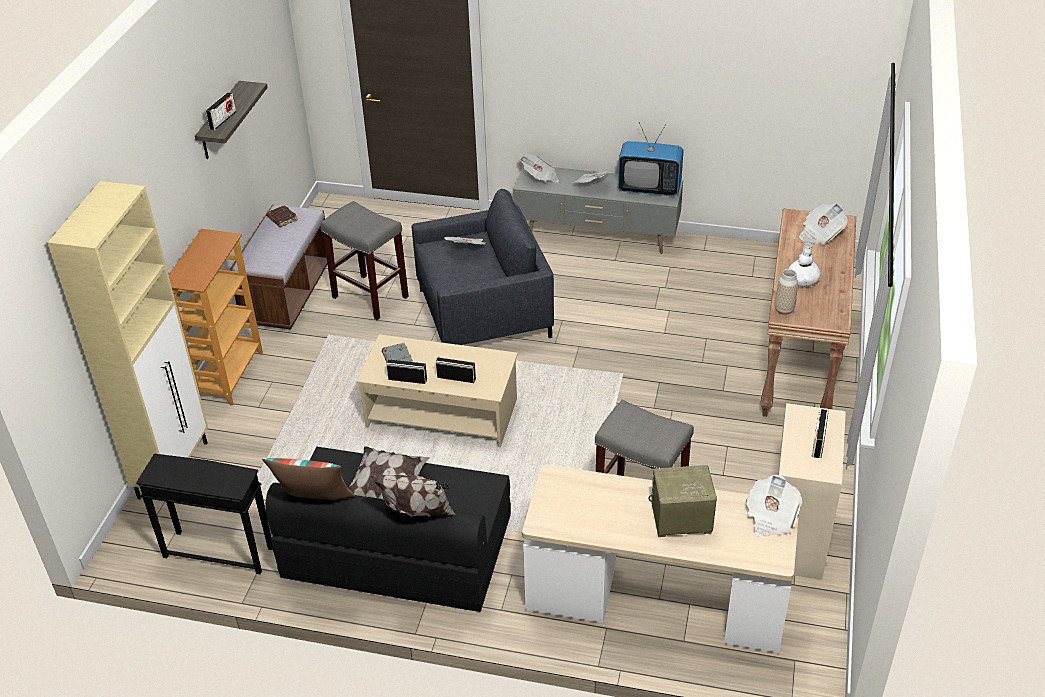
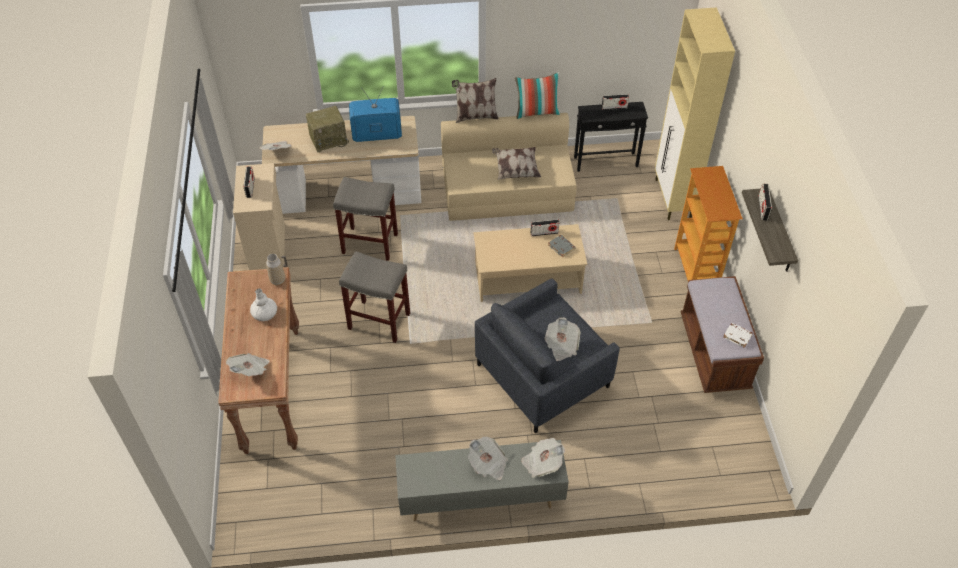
camera: 160 degrees right, 10 degrees up
(281, 218) = (738, 336): brown book -> white book
(371, 297) = (644, 368): grey stool -> grey stool (378, 321)
(398, 546) = (506, 188): black sofa -> beige sofa
(456, 378) = (511, 242): radio -> radio (614, 107)
(649, 188) = (428, 475): television -> television (377, 134)

